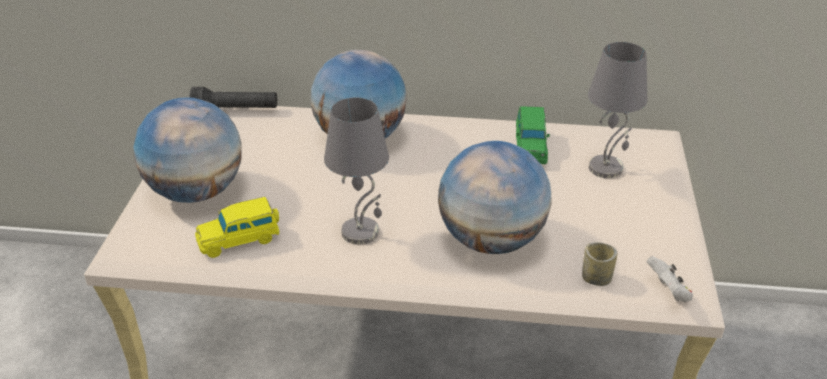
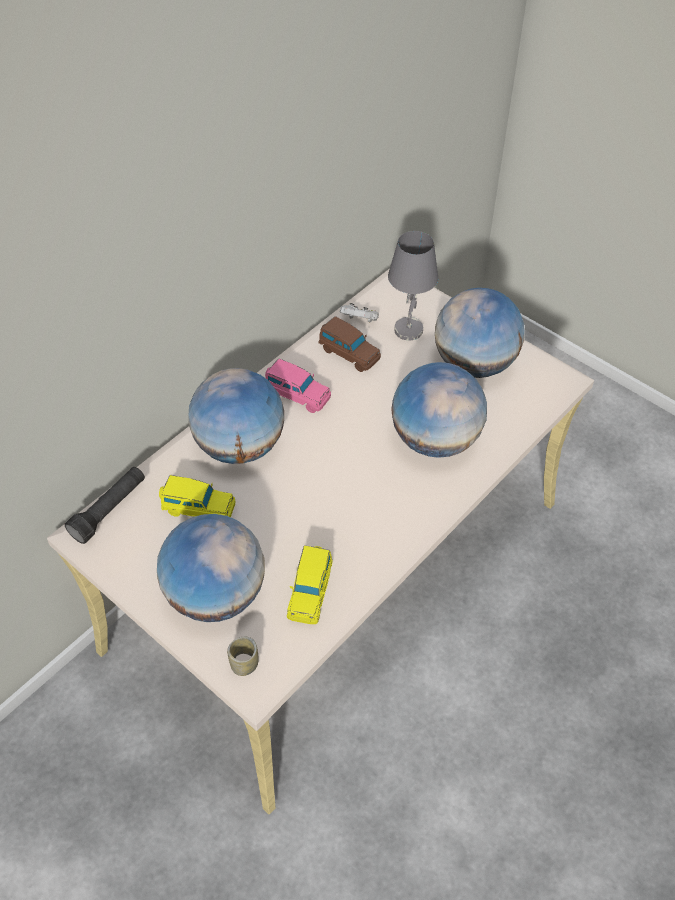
camera: 55 degrees left, 15 degrees up
(275, 146) = (198, 508): none -> yellow toy car
(361, 232) = (364, 509): grey table lamp -> none
(448, 142) = (297, 395): none -> pink toy car
(530, 148) = (348, 353): green toy car -> brown toy car
(596, 278) = (515, 410): cup -> cup (244, 664)
(620, 225) = (474, 364): none -> globe
(668, 292) = (553, 384): white game controller -> white game controller (360, 321)

